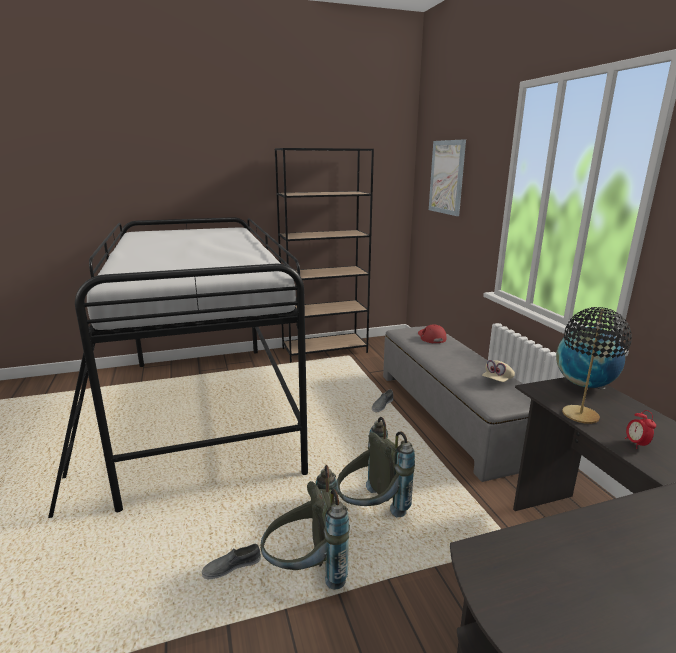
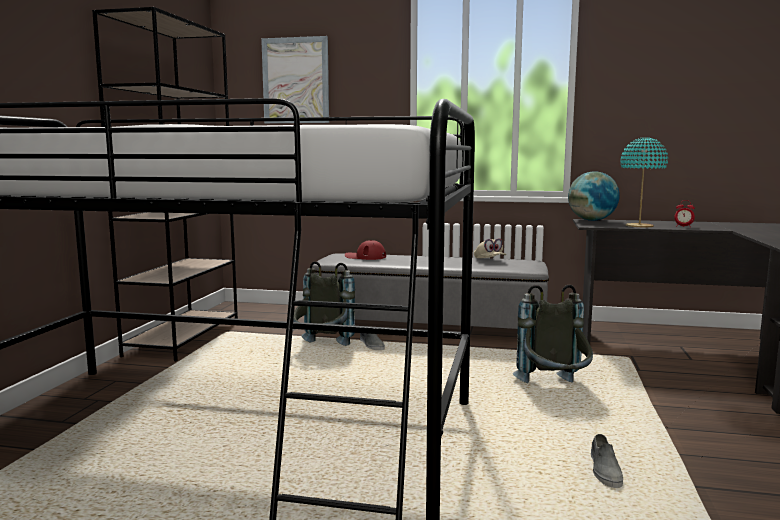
camera: 60 degrees left, 10 degrees down
(306, 571) = (628, 434): grey backpack -> grey backpack (322, 349)
(579, 415) = (639, 226): black table lamp -> turquoise table lamp

